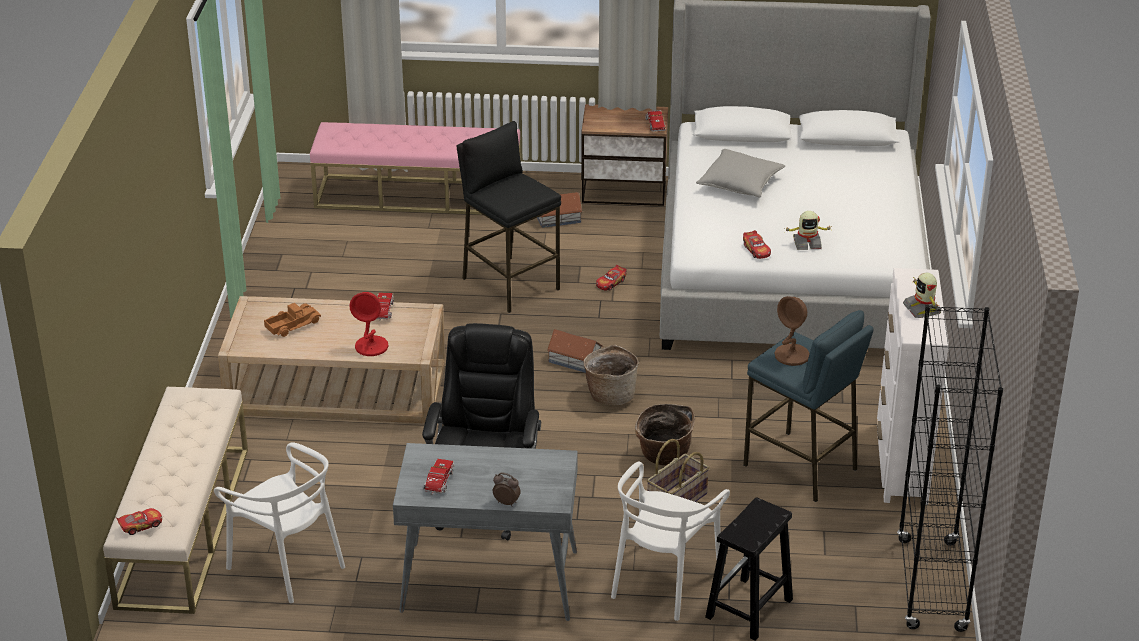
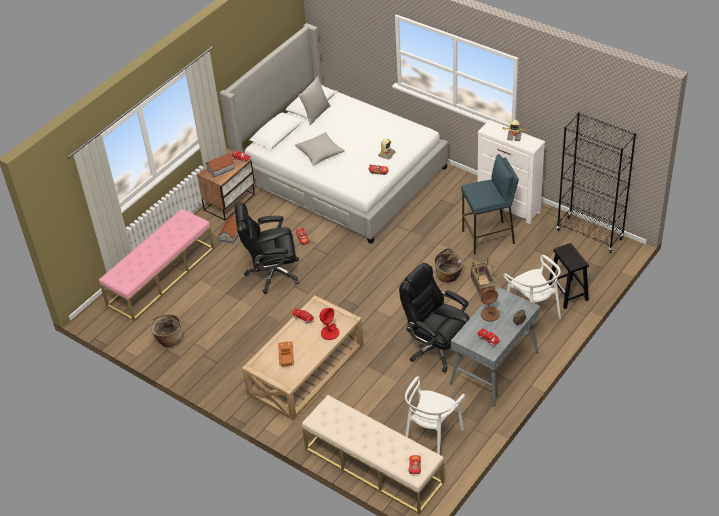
camera: 55 degrees left, 10 degrees up
(287, 565) = (432, 436): white chair -> white chair turned 135 degrees clockwise
(510, 283) = (272, 273): black stool -> black office chair
(574, 359) = (353, 276): toy house -> toy house (220, 169)
(610, 395) = (390, 275): basket -> basket (169, 339)
(792, 355) = (481, 193): brown table lamp -> brown table lamp (490, 314)
(829, 149) = (316, 114): none -> grey pillow

